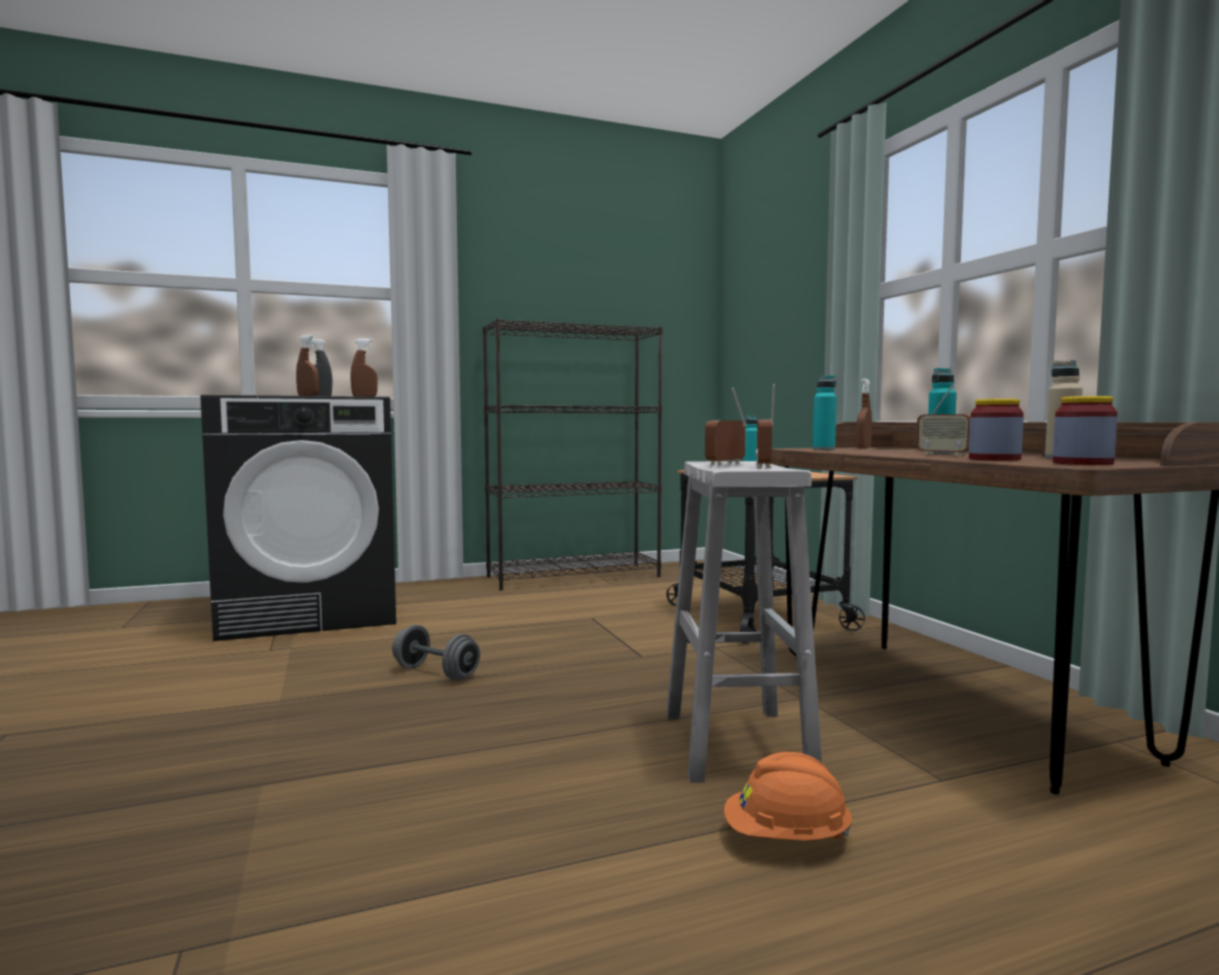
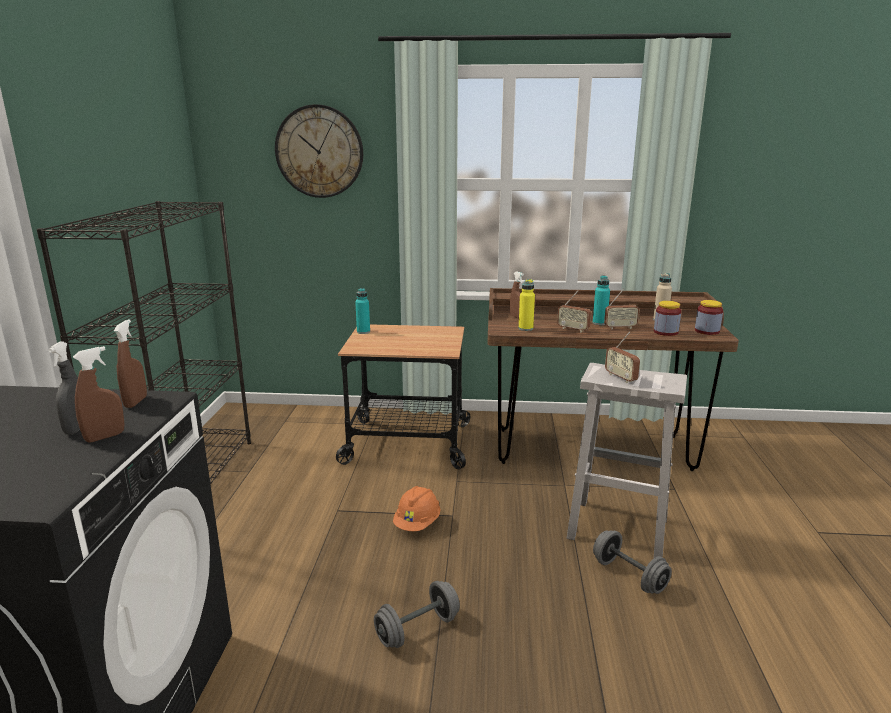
camera: 65 degrees left, 15 degrees up
(622, 761) = (629, 576): none -> grey dumbbell
(764, 466) = (658, 377): radio -> radio (573, 329)
(786, 838) = (723, 551): orange hard hat -> orange hard hat (417, 523)
(788, 279) = (319, 152): none -> wall clock
(823, 449) = (525, 328): turquoise bottle -> yellow bottle

